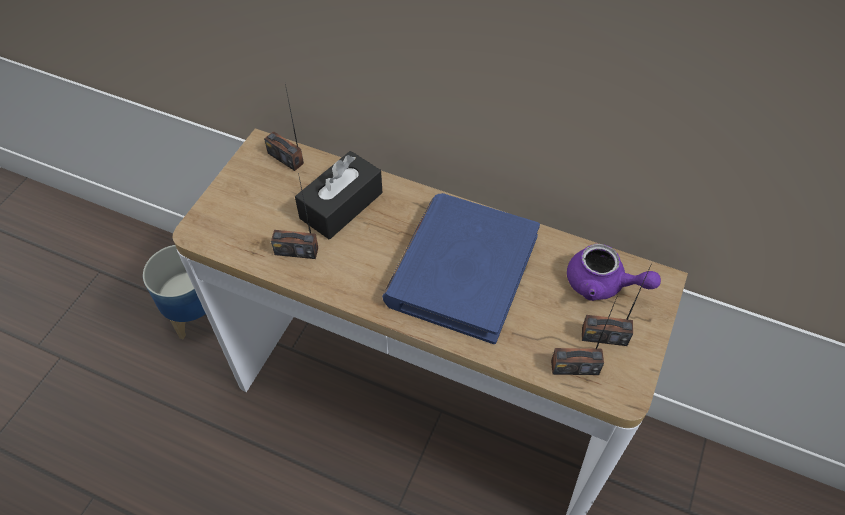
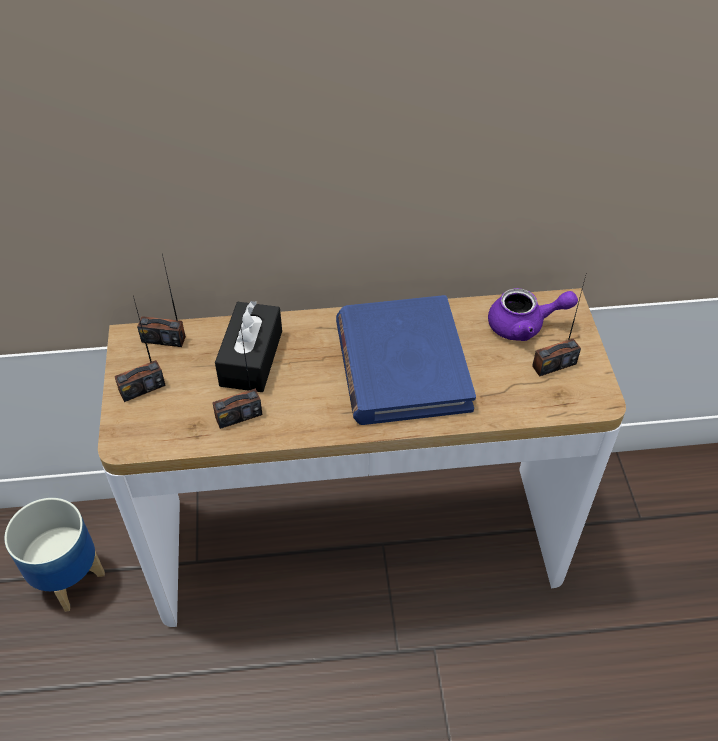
camera: 30 degrees left, 5 degrees down
(574, 367) = (548, 399): radio -> radio (142, 388)

